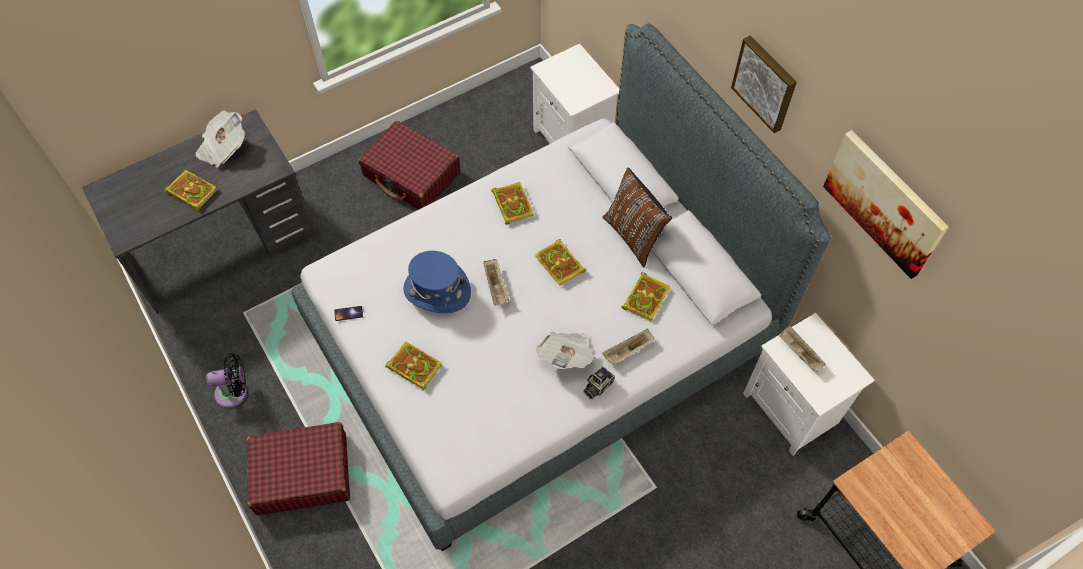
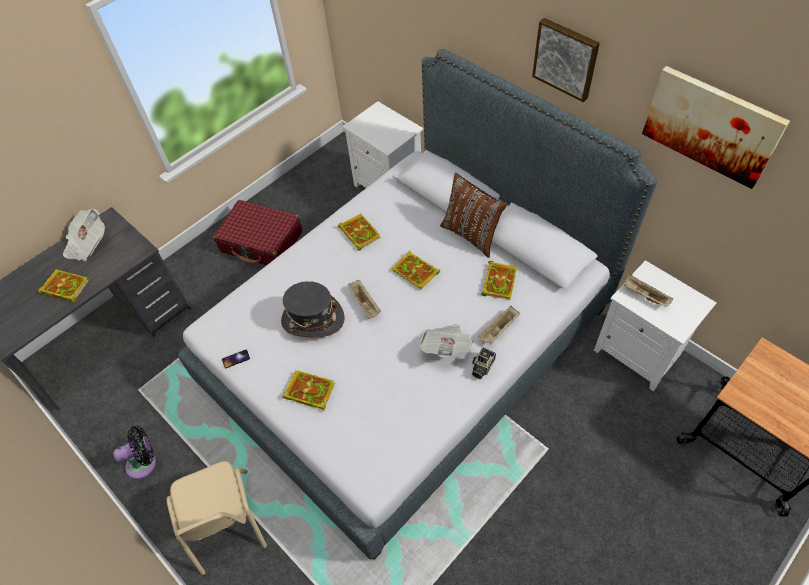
camera: 10 degrees left, 5 degrees down
(301, 474) = (224, 522): red suitcase -> beige chair
(437, 290) = (312, 319): blue hat -> grey hat

